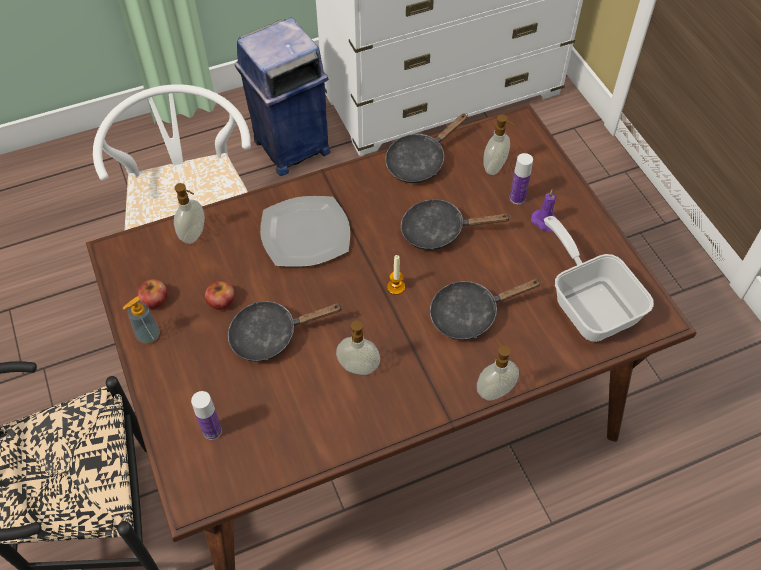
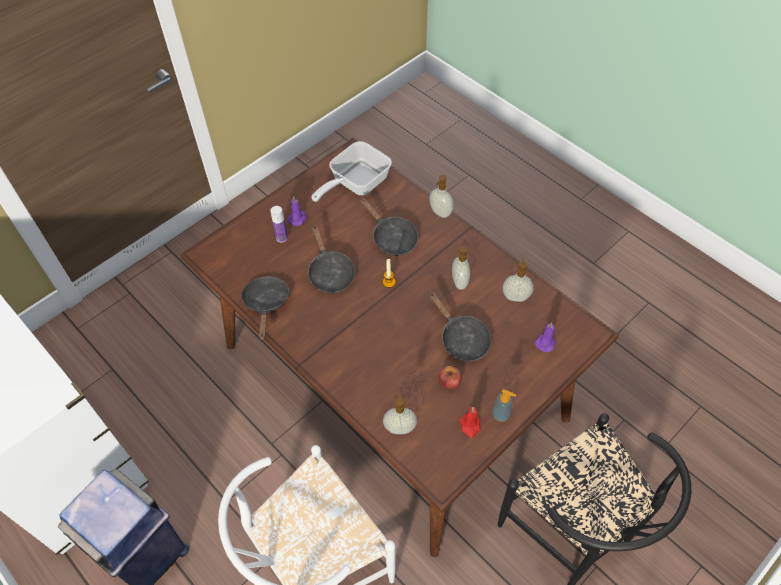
camera: 110 degrees left, 0 degrees up
(154, 299) = (470, 426): apple -> red candle
(212, 431) = (545, 342): bottle -> purple candle
(306, 234) = (366, 351): plate -> none
(419, 161) = (266, 304): black frying pan -> black frying pan turned 120 degrees counterclockwise
(495, 167) = (256, 257): soap dispenser -> soap dispenser (516, 296)

